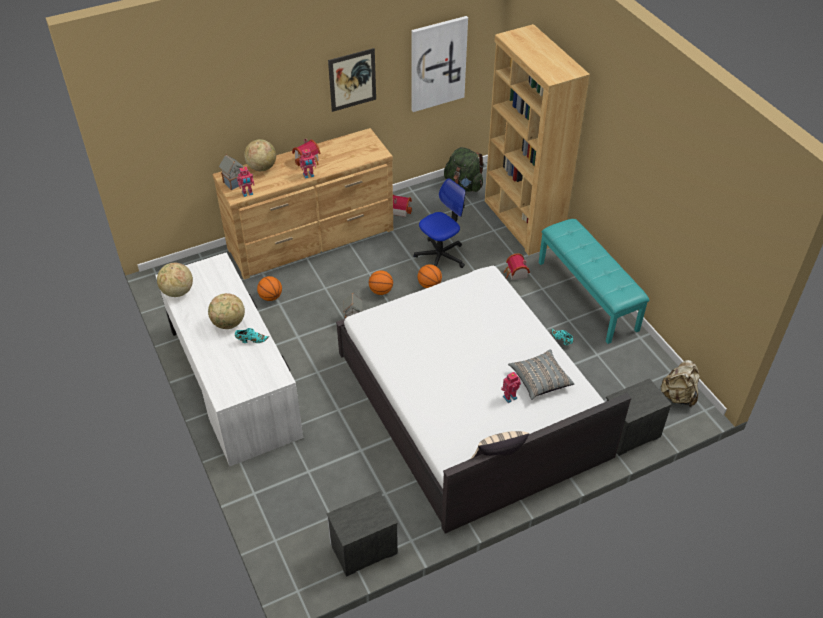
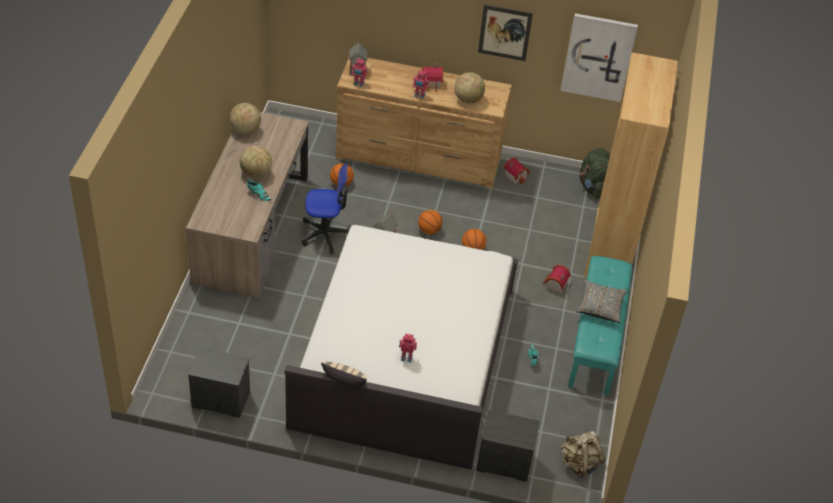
camera: 35 degrees right, 0 degrees up
(234, 382) = (252, 229): white desk -> brown desk
(262, 167) = (391, 69): globe -> globe (468, 99)
(440, 256) = (507, 232): office chair -> office chair (325, 234)
(540, 380) = (444, 361): grey pillow -> grey pillow (600, 307)

